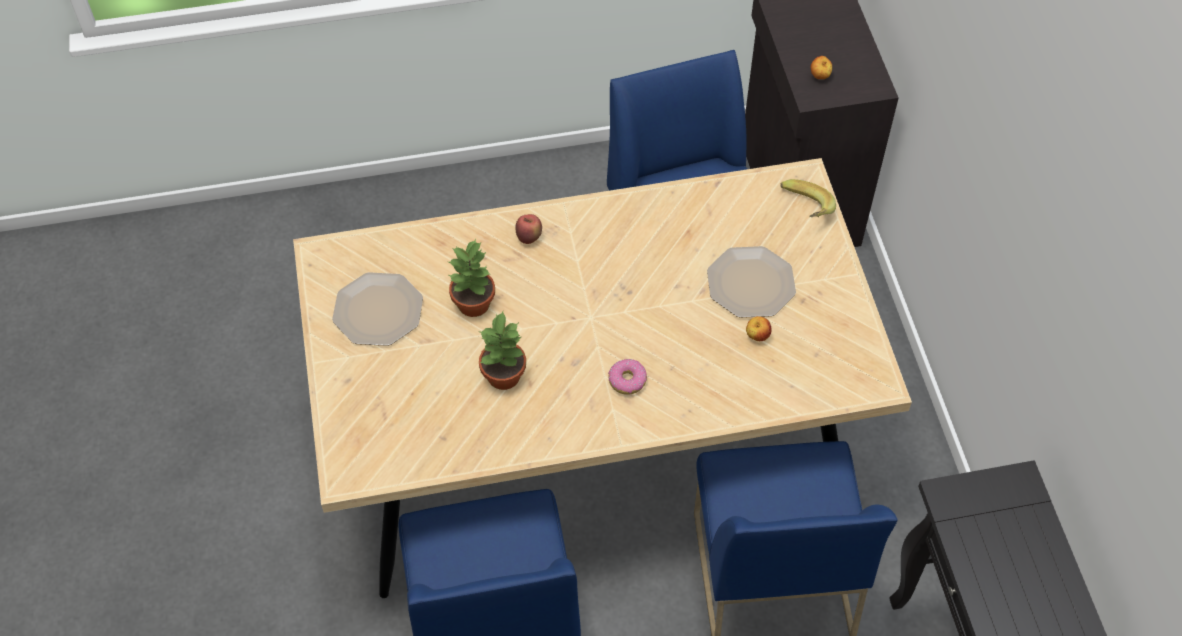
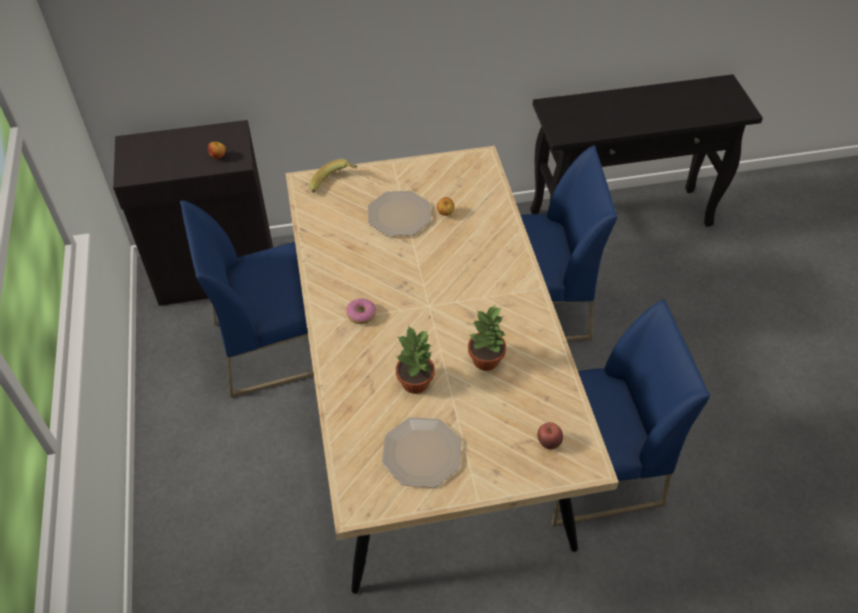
camera: 90 degrees left, 5 degrees down
(529, 237) = (348, 346): apple -> apple (548, 442)
(627, 381) = (486, 284): donut -> donut (361, 314)

